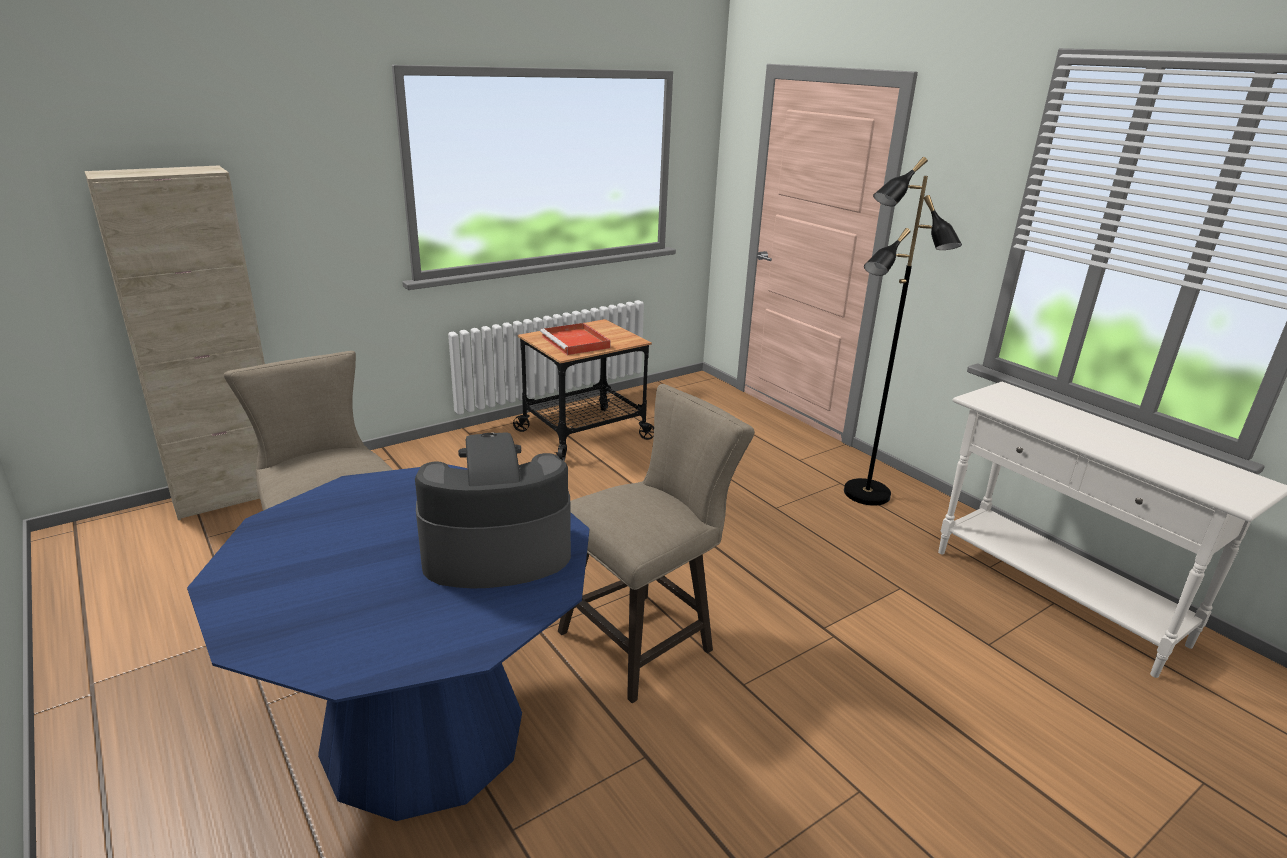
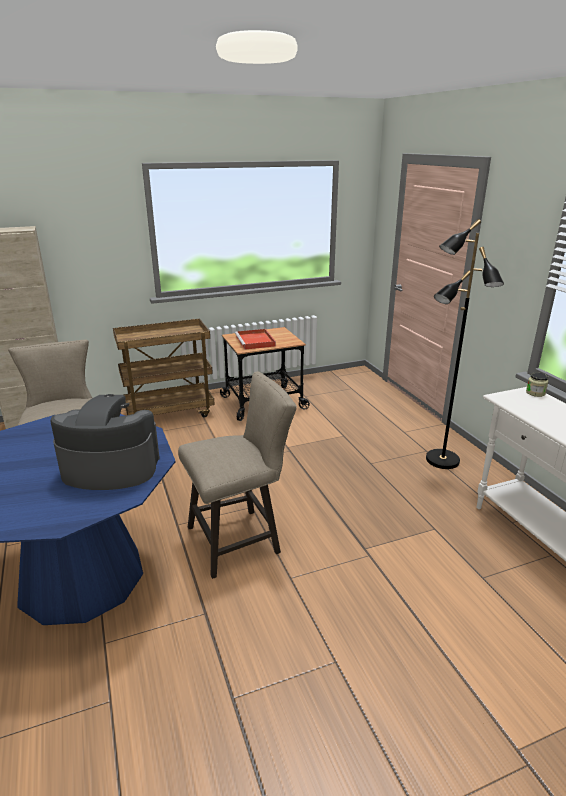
camera: 15 degrees right, 0 degrees up
(446, 461) = (170, 413): none -> brown cart
(1013, 390) = (535, 393): none -> jar

